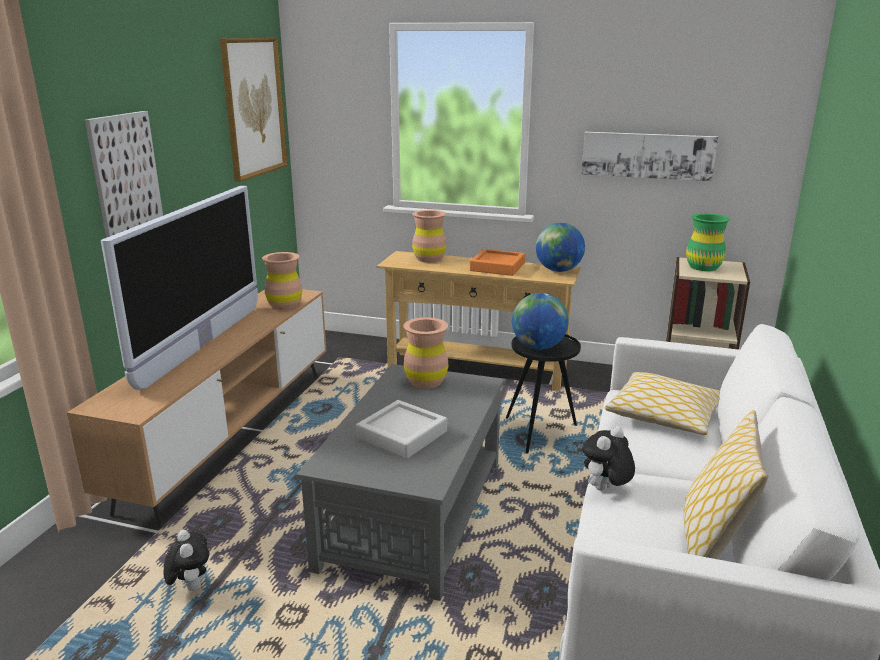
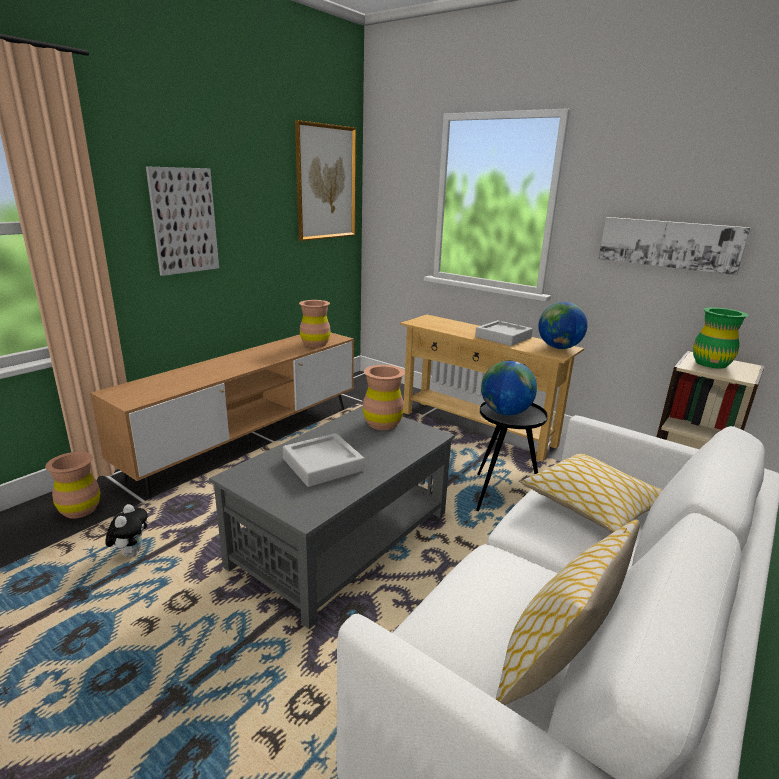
camera: 20 degrees right, 0 degrees up
(202, 345) = (228, 362): television -> none
(429, 259) = (448, 323): brown vase -> brown vase (80, 510)
(497, 267) = (503, 337): orange tray -> grey tray
(605, 490) = (473, 567): plush toy -> none

